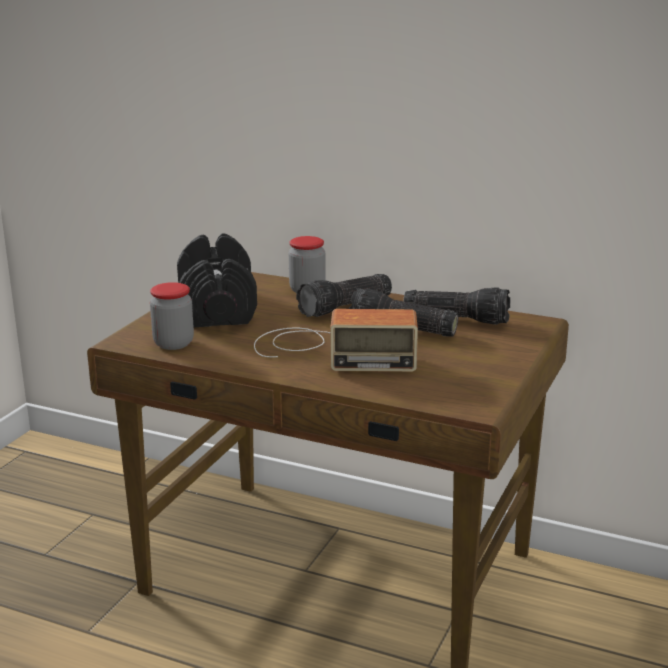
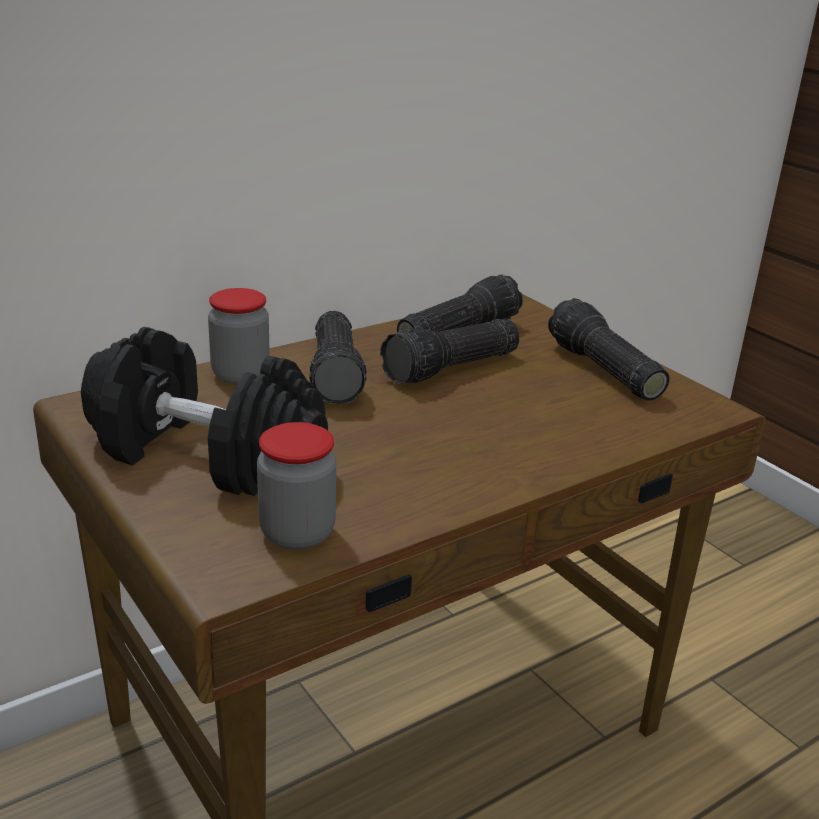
camera: 60 degrees left, 5 degrees up
(330, 351) = (468, 429): radio -> none
(476, 366) = (602, 370): none -> flashlight

